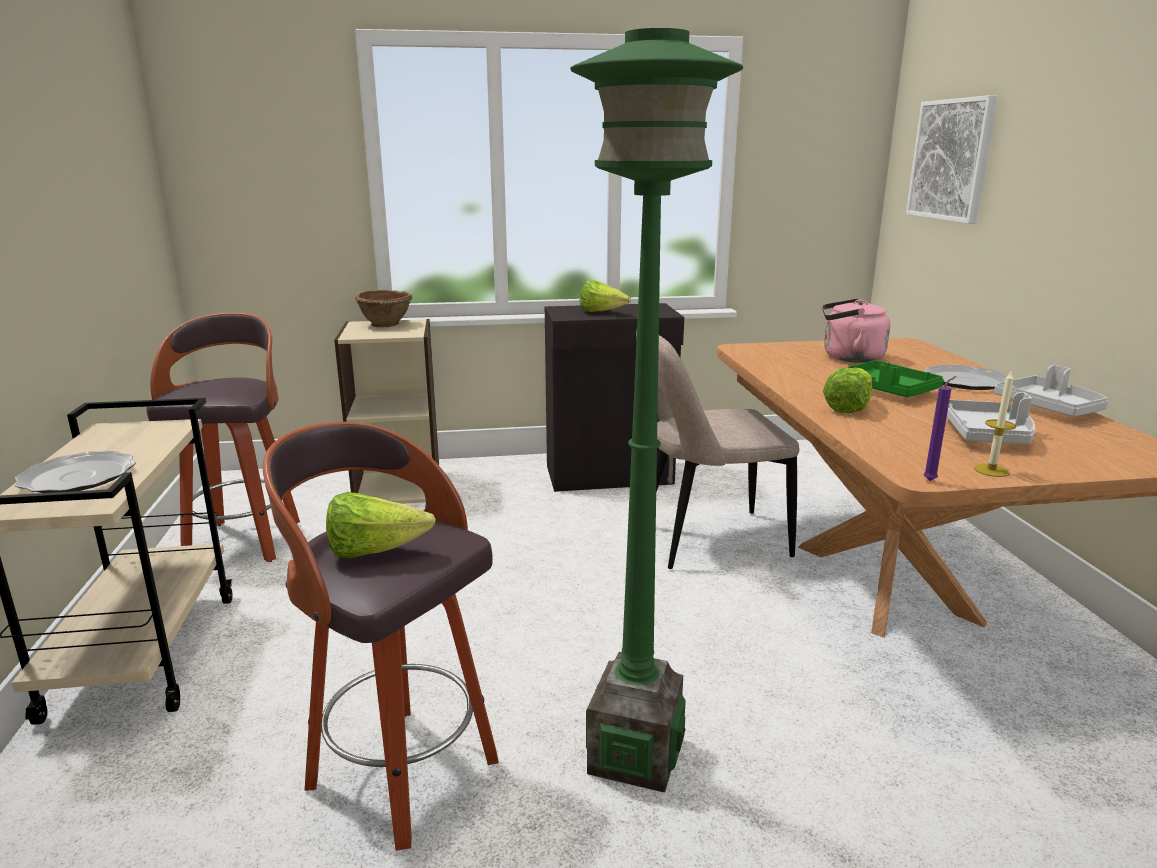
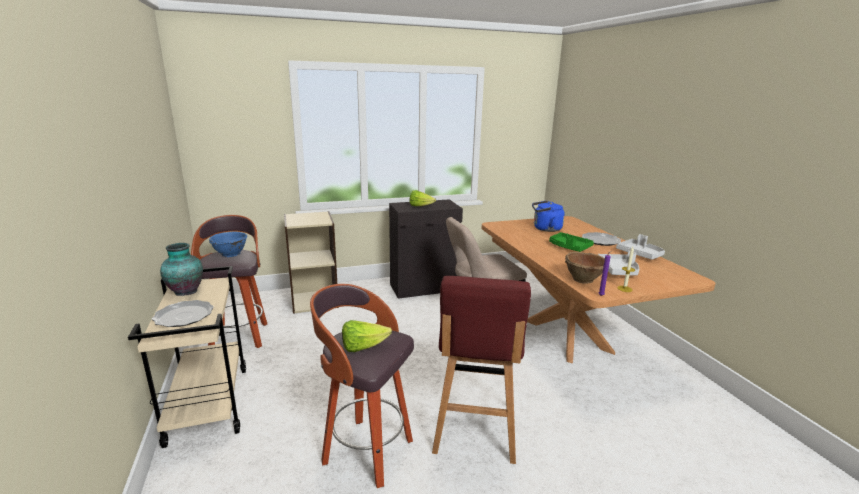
camera: 10 degrees left, 0 degrees up
(108, 438) = (185, 291): none -> vase
(223, 384) = (230, 254): none -> blue bowl
(386, 324) = (308, 215): brown bowl -> brown bowl (583, 279)
(634, 755) = (474, 430): green floor lamp -> red stool
(848, 358) = (545, 229): pink kettle -> blue kettle
(848, 408) = (554, 258): lettuce -> none
(951, 160) = (585, 131): picture -> none

